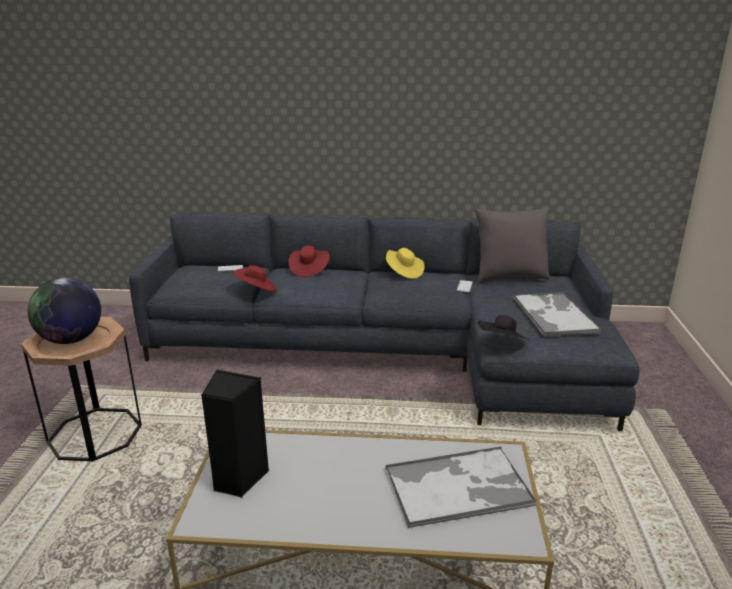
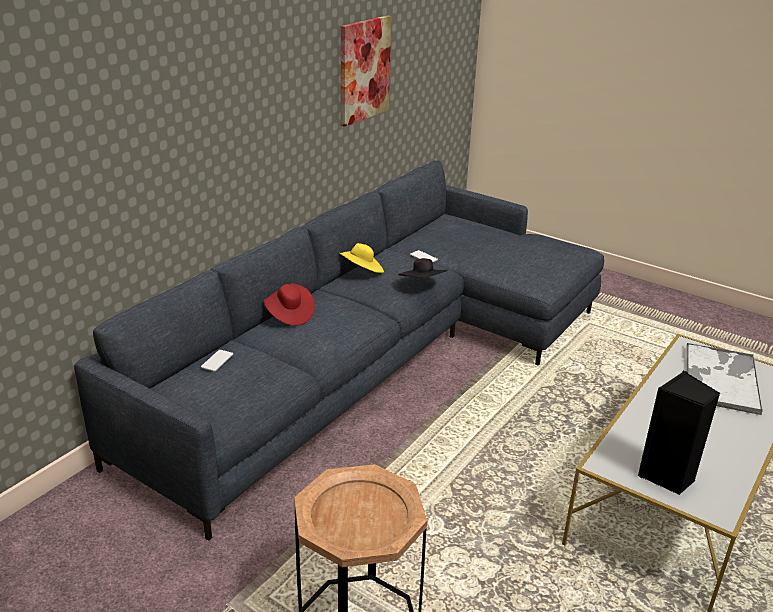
camera: 60 degrees left, 5 degrees up
(71, 340) = (353, 517): globe -> none
(256, 290) = (304, 361): red hat -> none
(489, 111) = (364, 70): none -> picture
(502, 343) = (543, 283): black hat -> black hat (423, 285)
(509, 277) = (424, 234): grey pillow -> none
(553, 314) = (518, 245): tray -> none

